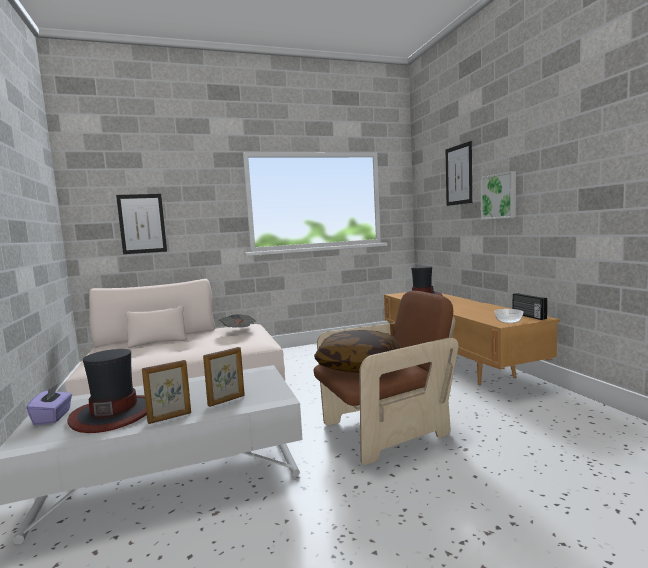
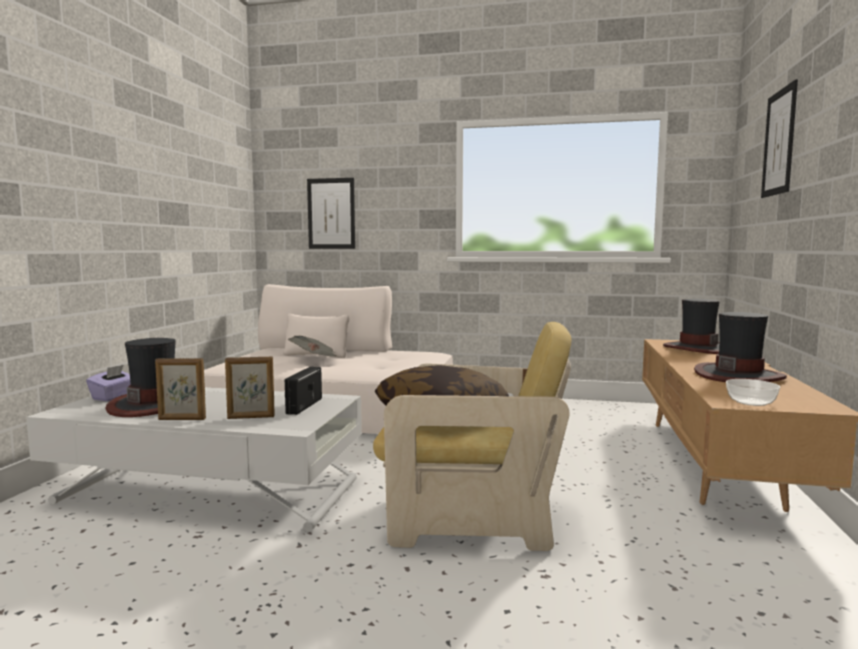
camera: 30 degrees right, 0 degrees up
(239, 331) = (406, 357): newspaper -> newspaper (315, 359)
(385, 432) = (471, 520): brown armchair -> yellow armchair
(473, 308) = (738, 375): none -> hat
(499, 196) = (820, 178): picture -> none
(528, 316) = (810, 401): radio -> radio (303, 406)

